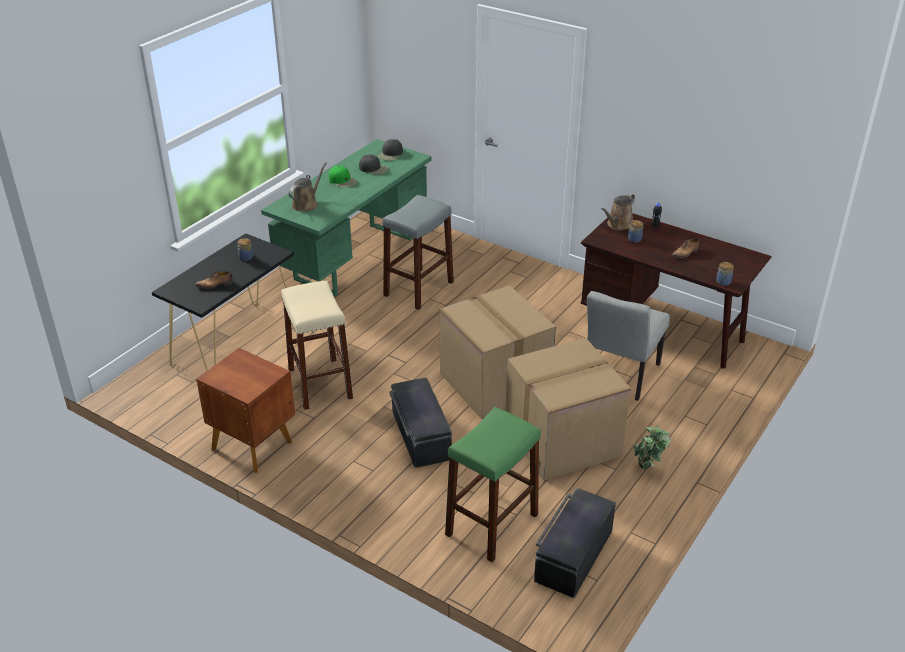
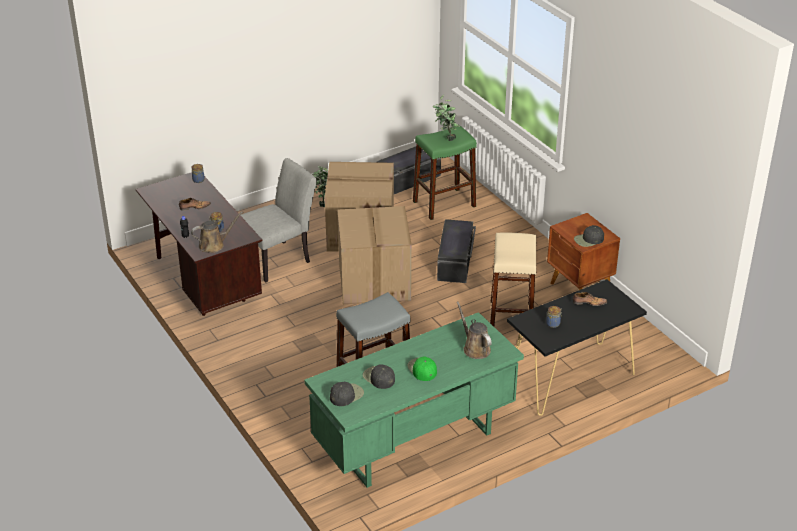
camera: 155 degrees left, 0 degrees up
(235, 365) = (588, 240): none -> black cap
(306, 204) = (475, 348): brown watering can -> brown watering can turned 90 degrees clockwise
(493, 434) = (445, 138): none -> potted plant

